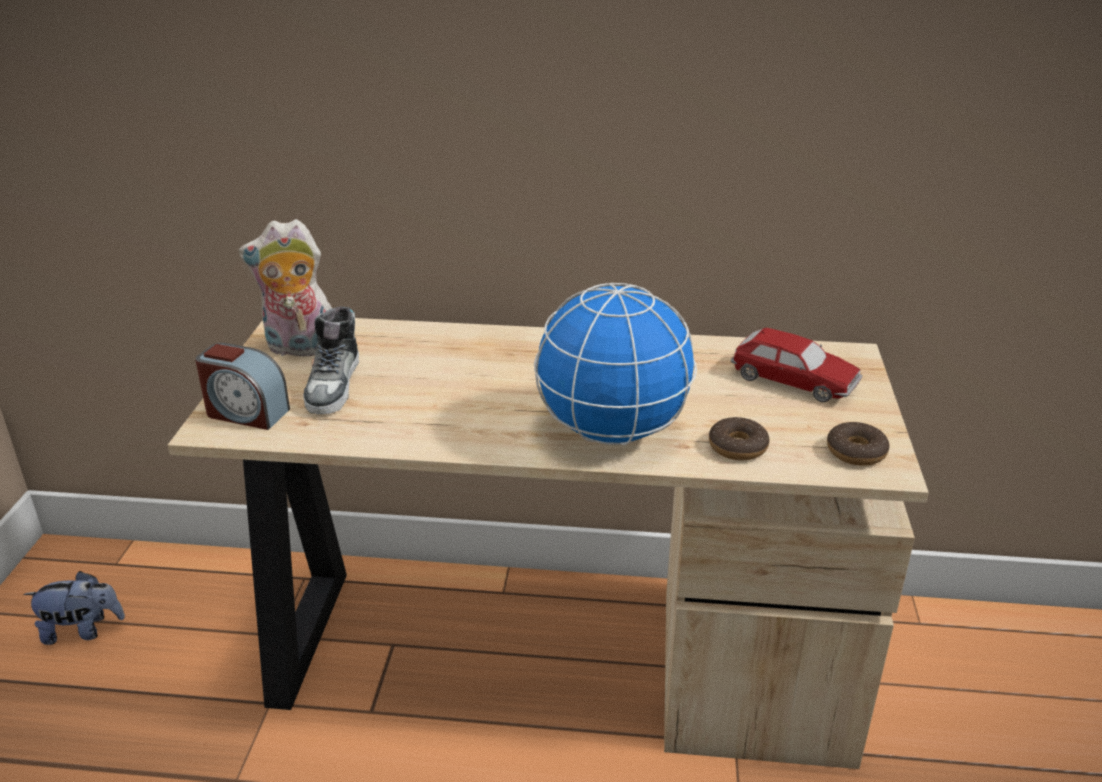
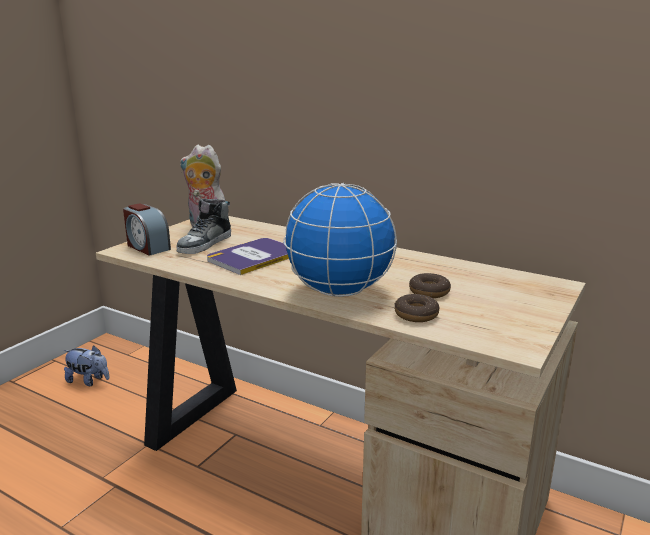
camera: 25 degrees right, 10 degrees down
(435, 395) = (254, 257): none -> book
(794, 381) = (497, 290): toy car -> none
(856, 452) = (504, 334): donut -> donut (429, 292)

